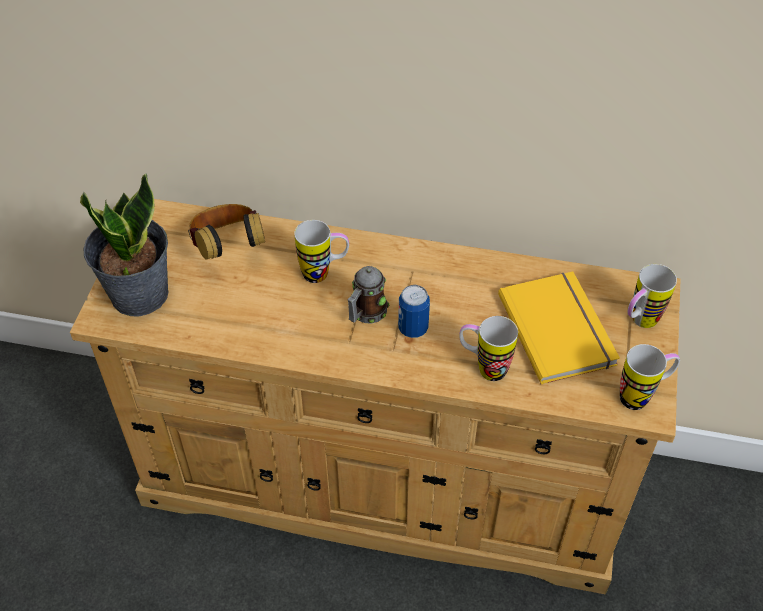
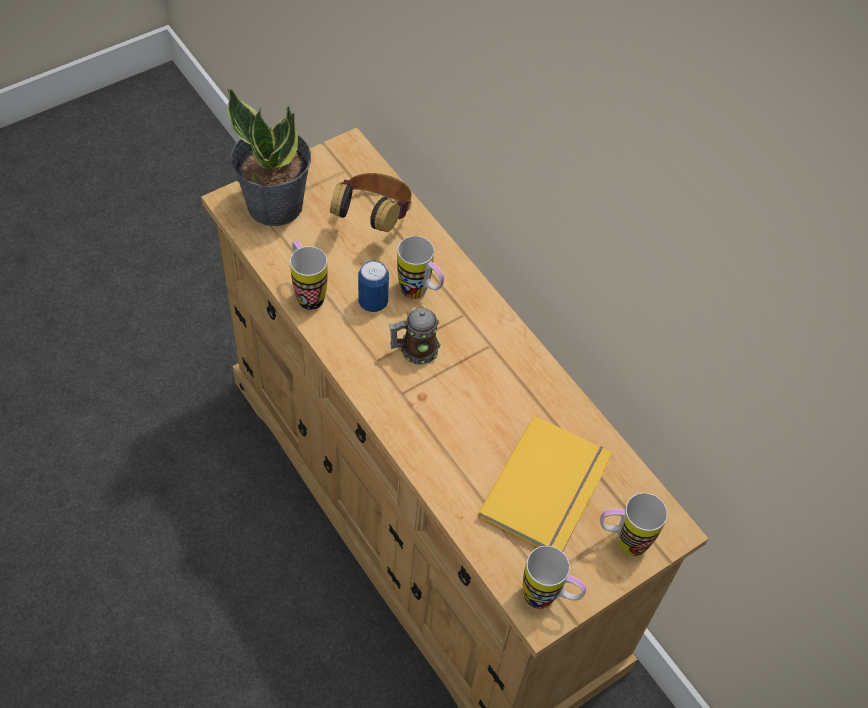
camera: 40 degrees right, 5 degrees up
(413, 328) = (434, 391): can -> can (373, 302)
(483, 367) = (451, 467): mug -> mug (307, 292)

